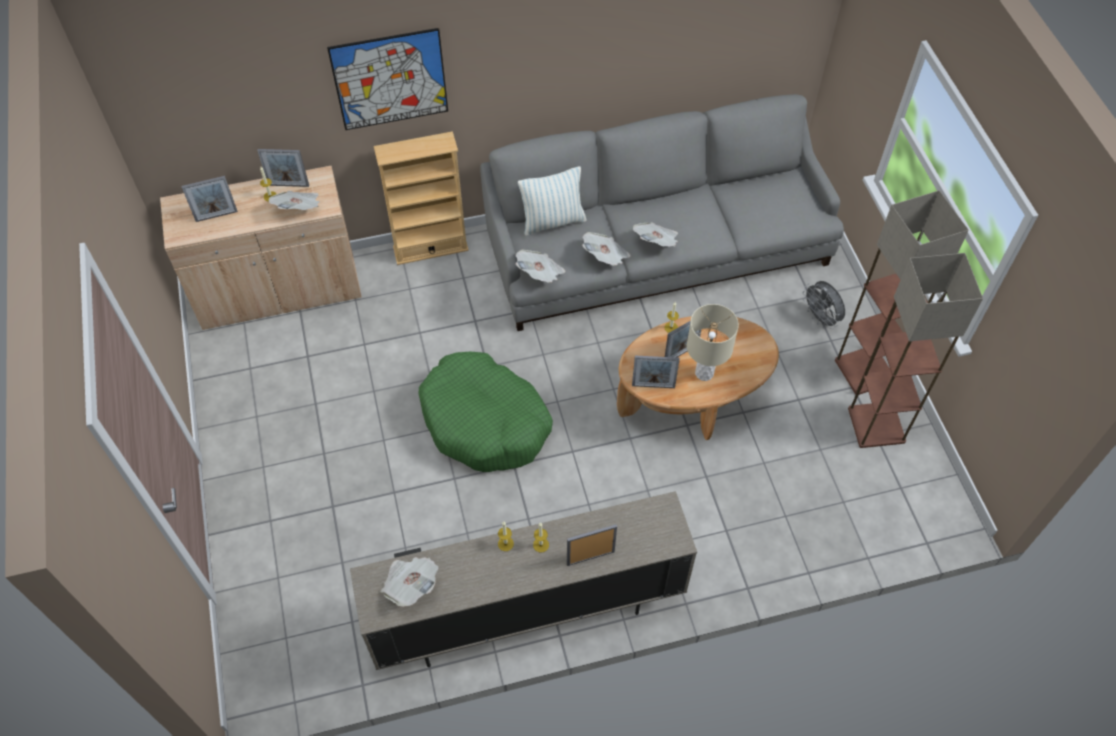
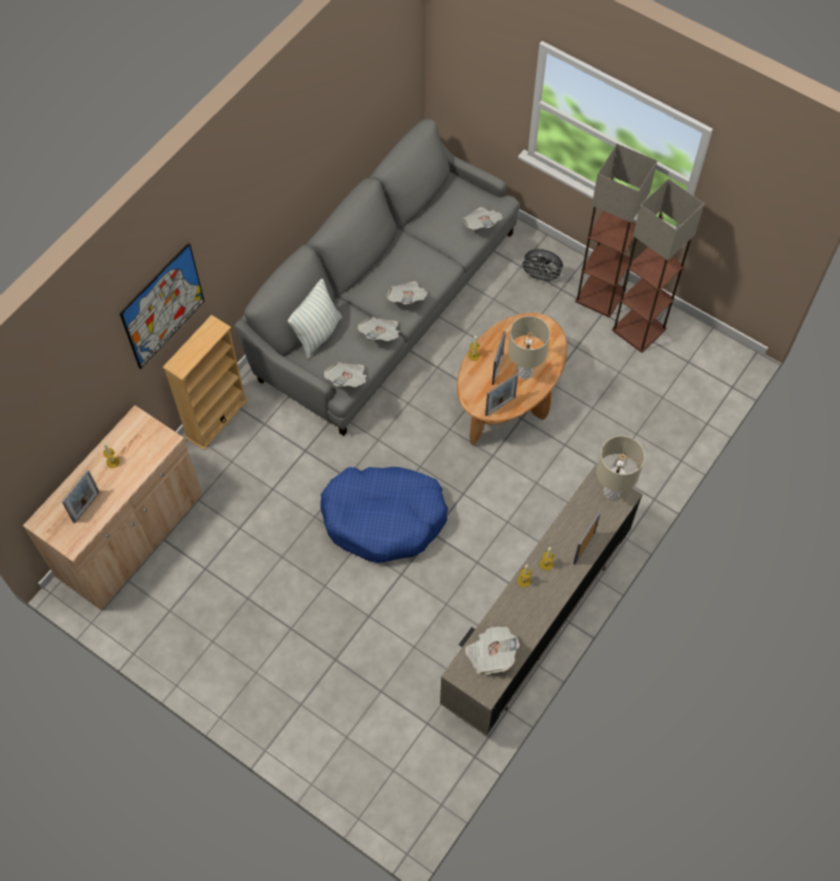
camera: 40 degrees left, 5 degrees up
(288, 185) = (118, 443): picture frame -> none
(299, 209) = (146, 456): newspaper -> newspaper (481, 224)
(485, 421) = (384, 518): green dog bed -> blue dog bed
(668, 527) = (611, 492): none -> beige table lamp

